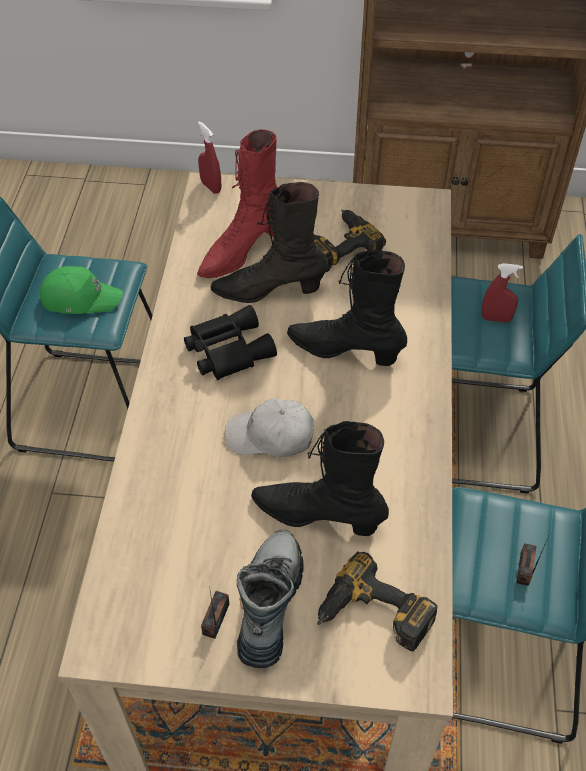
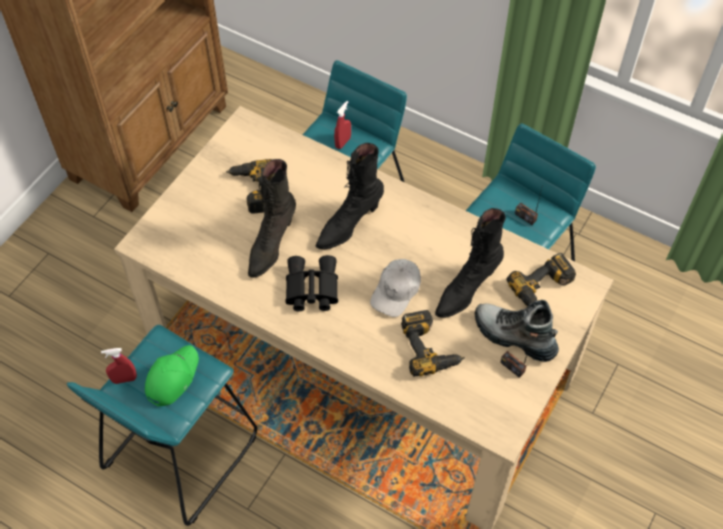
camera: 65 degrees left, 5 degrees up
(202, 506) = (430, 347): none -> power drill
(211, 187) = (141, 241): red spray bottle -> red spray bottle (124, 379)
(241, 251) = (223, 247): red boot -> none

